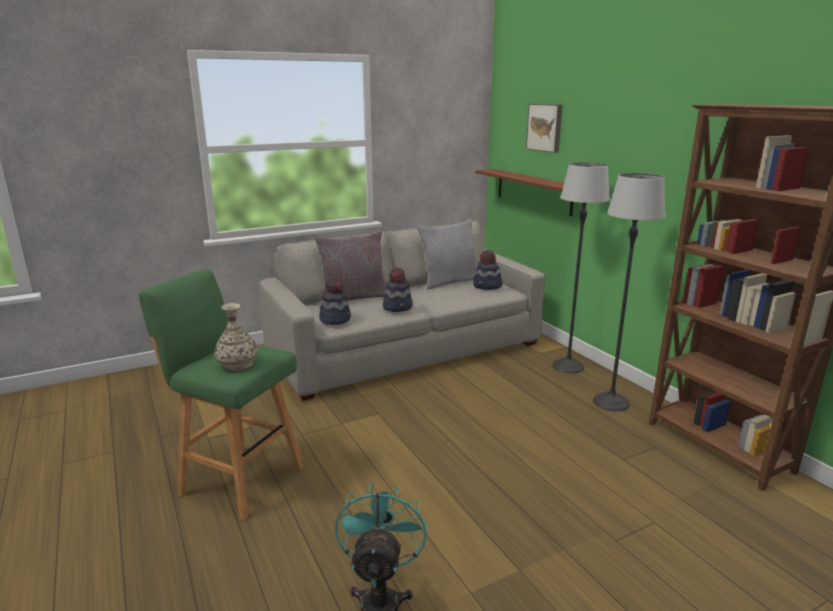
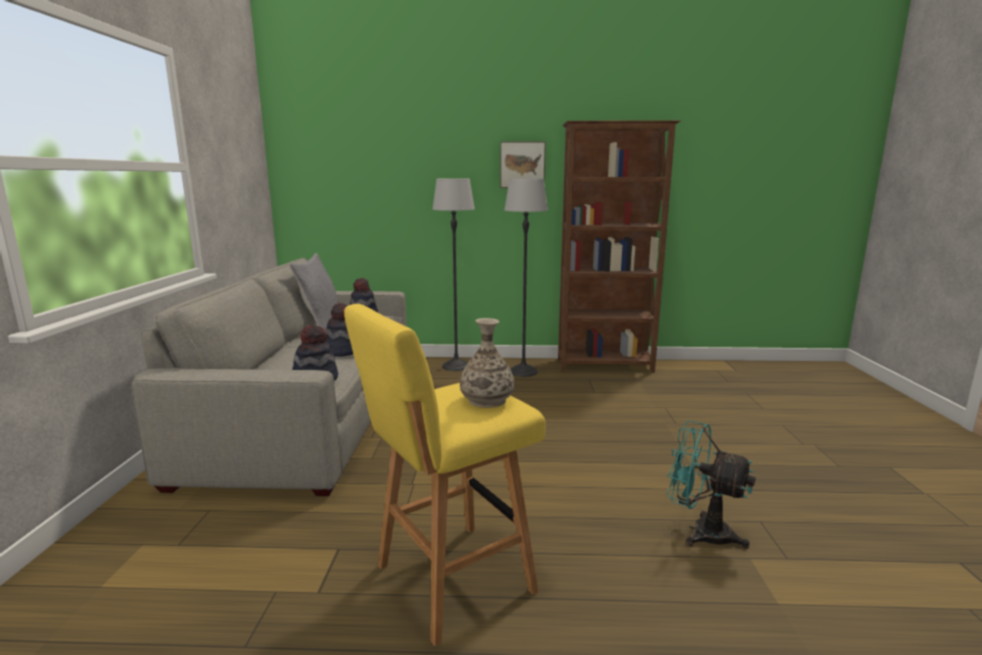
camera: 60 degrees left, 5 degrees down
(239, 479) = (450, 581): green stool -> yellow stool
(353, 298) = (273, 362): grey pillow -> none
(533, 191) = (355, 218): brown shelf -> none
(545, 127) = (362, 153): picture -> picture (522, 165)

